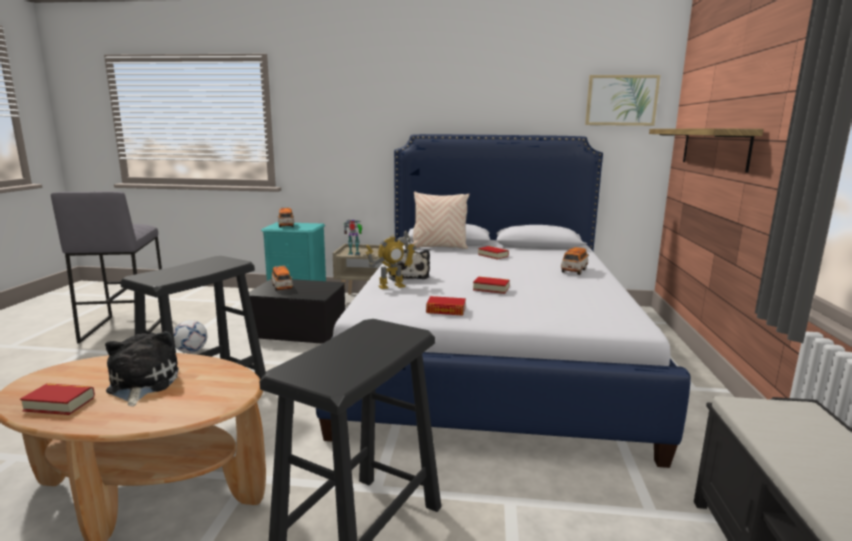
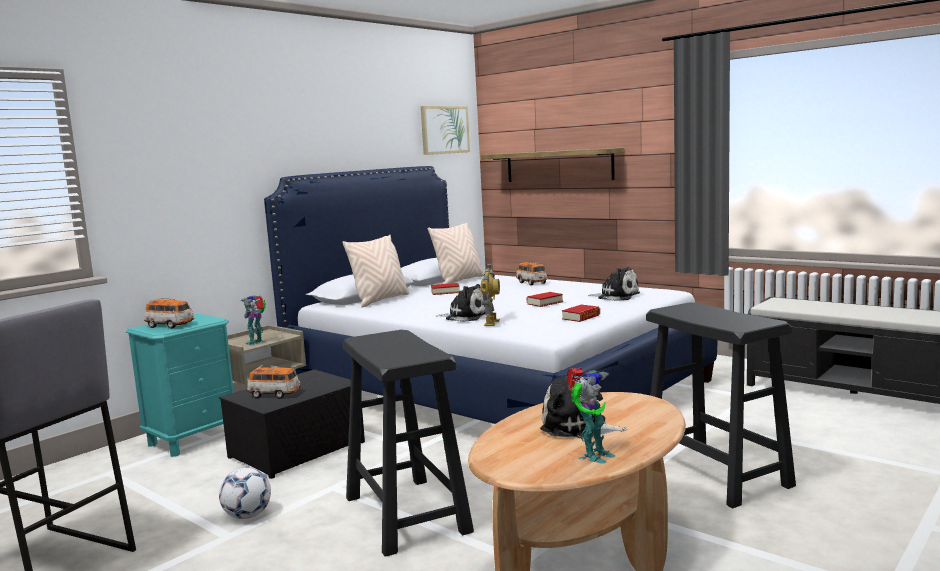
camera: 55 degrees left, 5 degrees down
(59, 404) = (592, 455): book -> toy robot
(542, 251) = (459, 281): none -> beige pillow
(565, 309) = (616, 296): none -> plush toy

